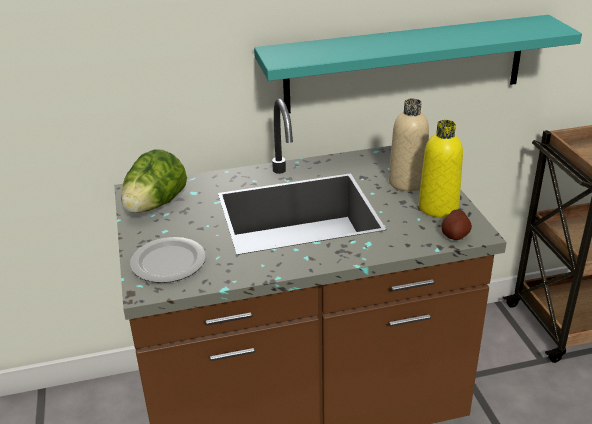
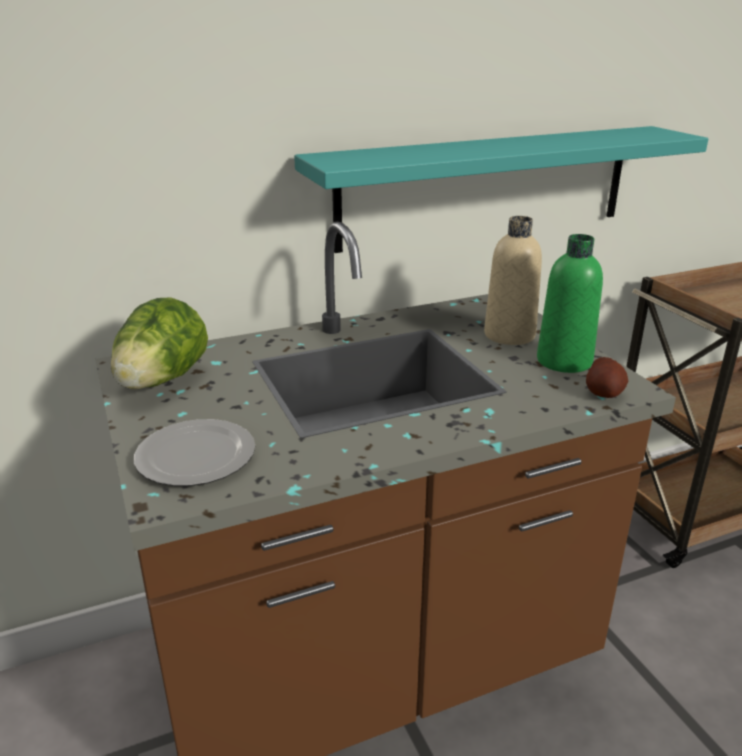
camera: 10 degrees left, 5 degrees down
(438, 207) = (564, 361): yellow bottle -> green bottle

